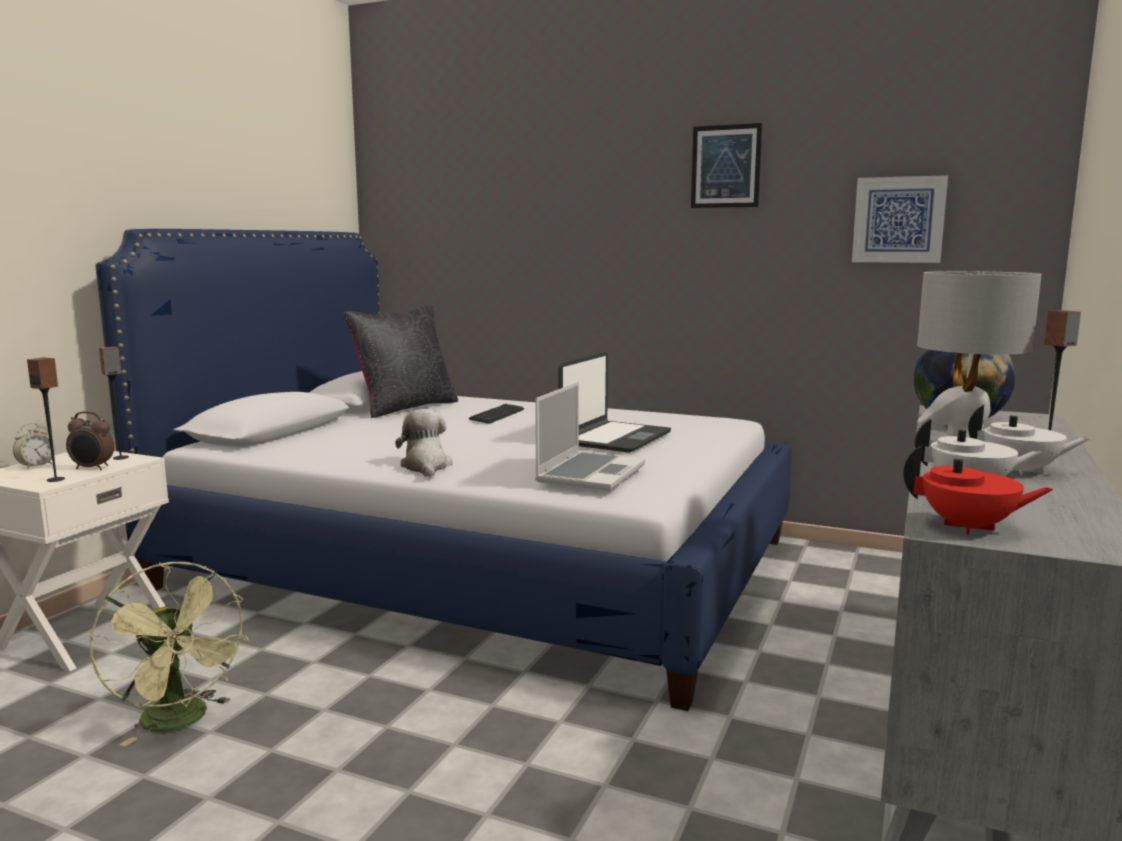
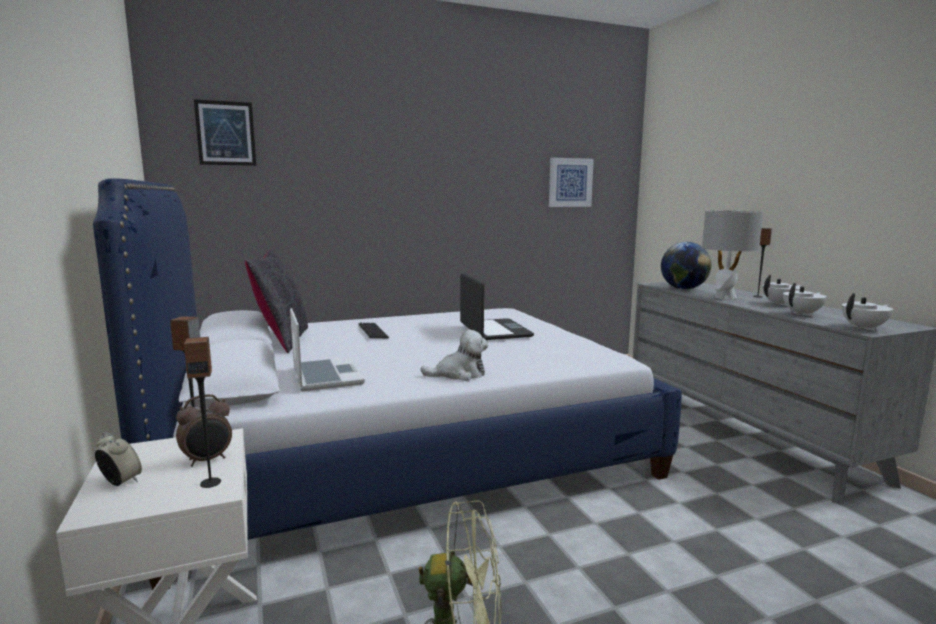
camera: 45 degrees left, 0 degrees up
(36, 466) = (121, 482): alarm clock -> alarm clock turned 45 degrees counterclockwise
(426, 467) = (459, 374): plush toy -> plush toy turned 135 degrees clockwise
(590, 473) = (563, 352): laptop -> laptop (325, 376)
(725, 166) = (477, 145): picture -> picture (225, 133)
(969, 527) = (864, 328): red teapot -> white teapot

